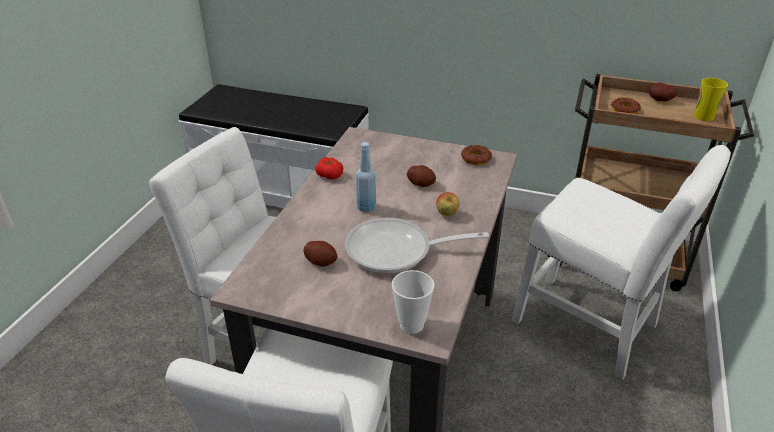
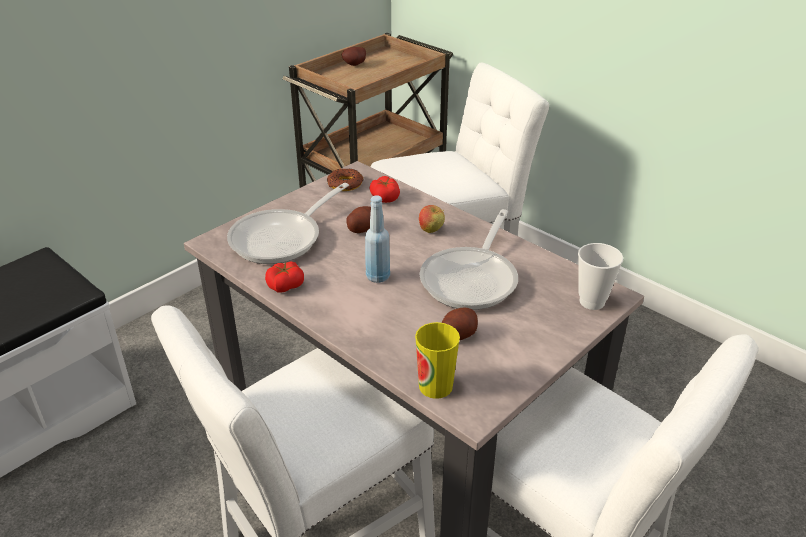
camera: 65 degrees left, 0 degrees up
(381, 157) = (282, 238): none -> frying pan
(474, 181) = (385, 197): none -> tomato
(624, 109) = (353, 83): donut -> none
(704, 116) = (400, 60): cup -> cup (435, 386)

